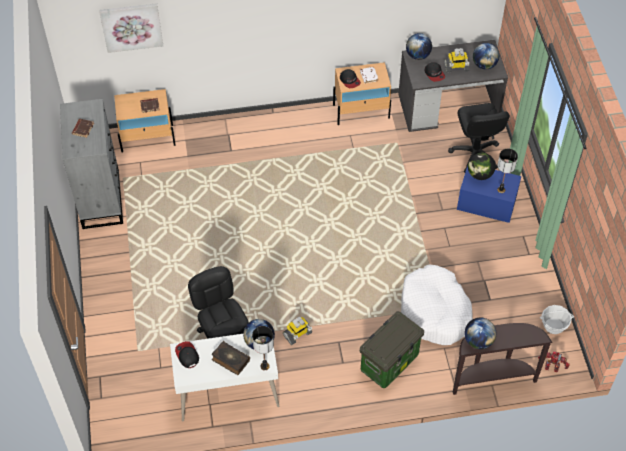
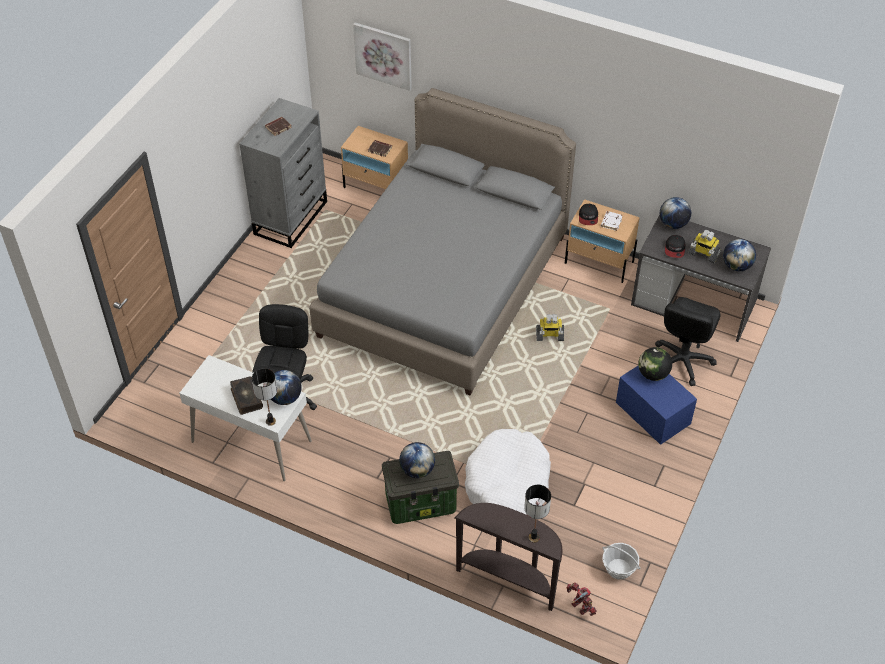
camera: 35 degrees right, 5 degrees down
(187, 355) = (213, 372): cap -> none
(266, 189) = (444, 286): none -> grey bed
(297, 334) = (358, 428): toy robot -> toy robot (549, 336)
(478, 341) = (485, 515): globe -> globe (417, 470)
(501, 190) = (662, 400): table lamp -> table lamp (534, 537)

